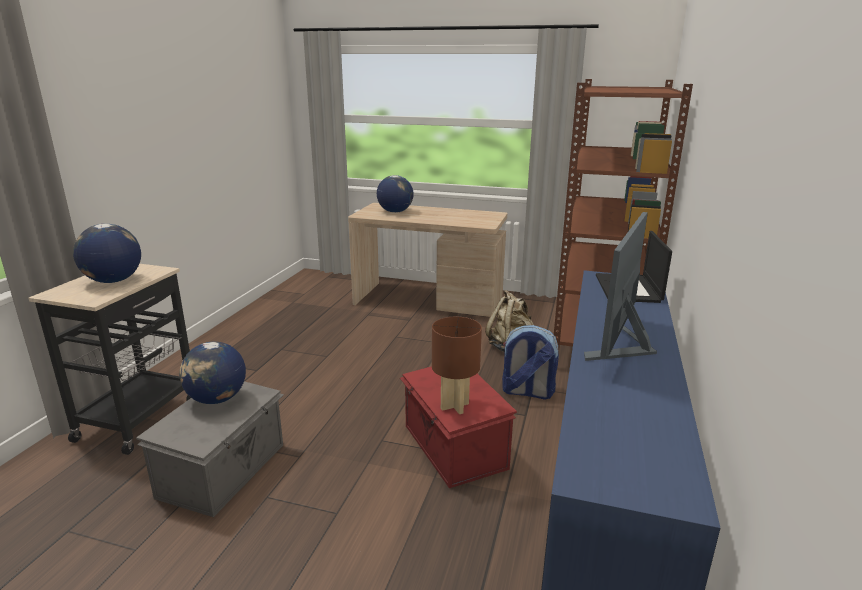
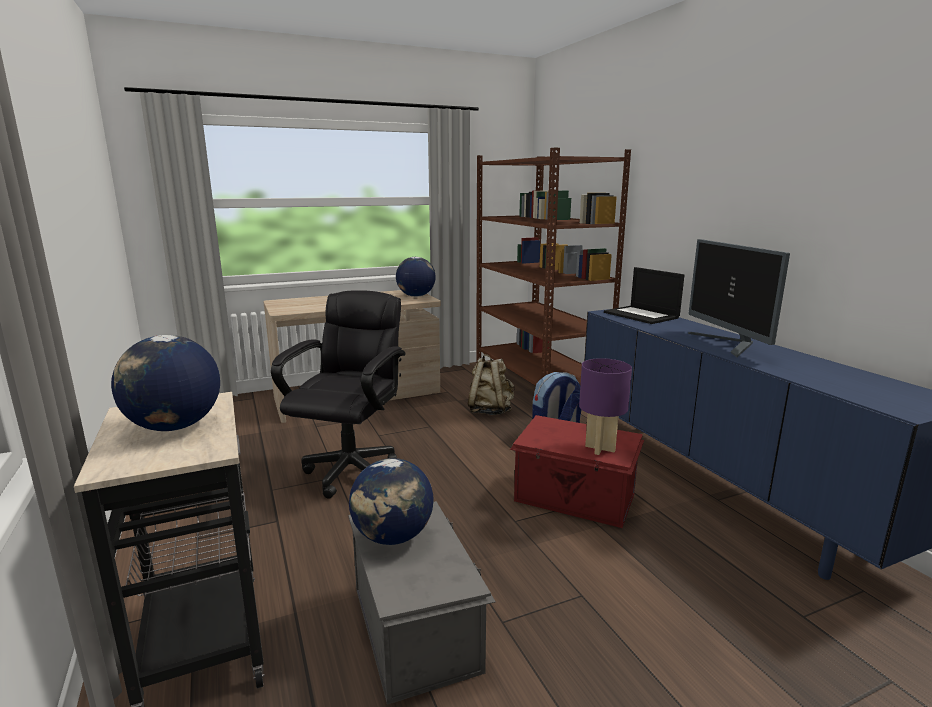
camera: 40 degrees left, 5 degrees down
(341, 355) = (352, 470): none -> black office chair
(395, 212) = (312, 303): globe -> globe (415, 296)
(454, 406) = (599, 448): brown table lamp -> purple table lamp

